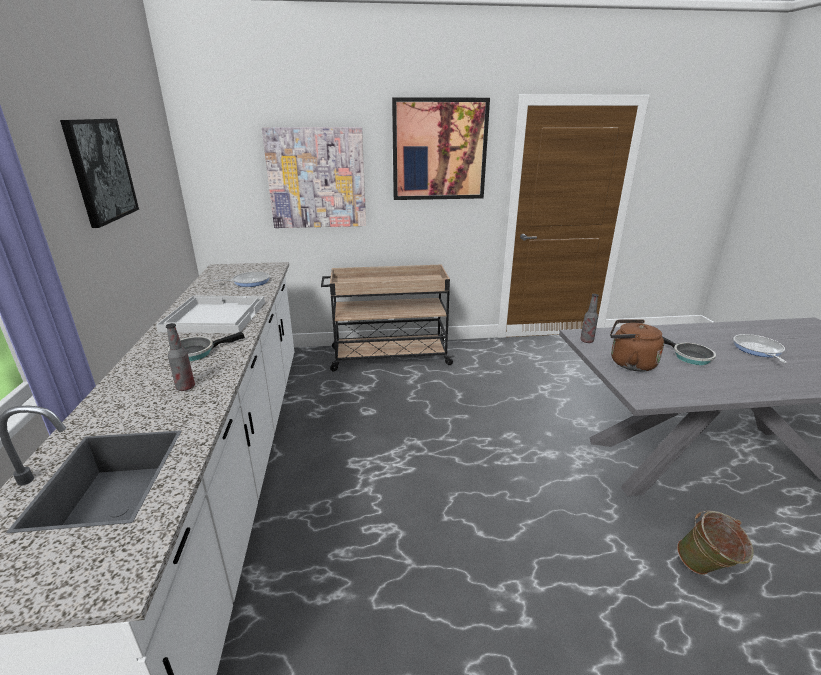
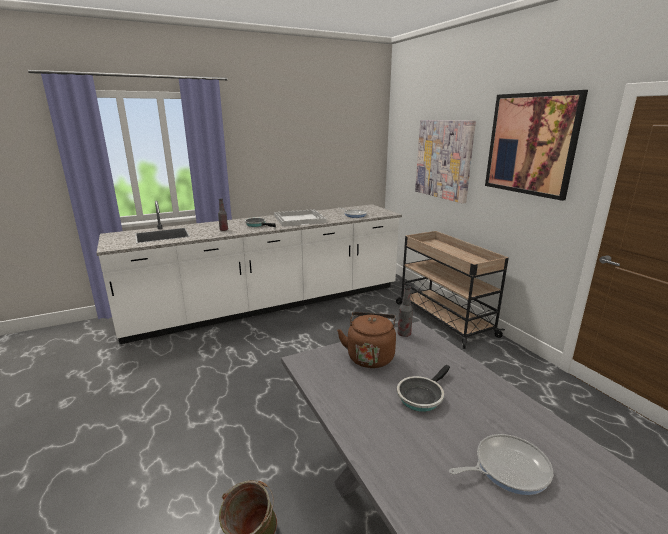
camera: 70 degrees right, 5 degrees down
(101, 170) = (296, 137): picture -> none

